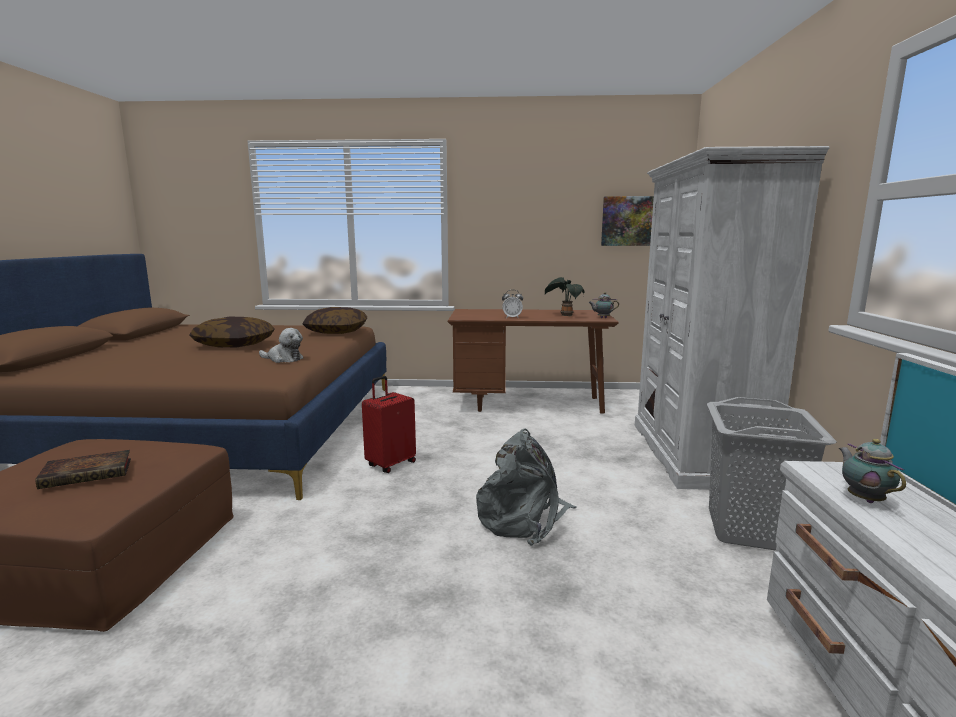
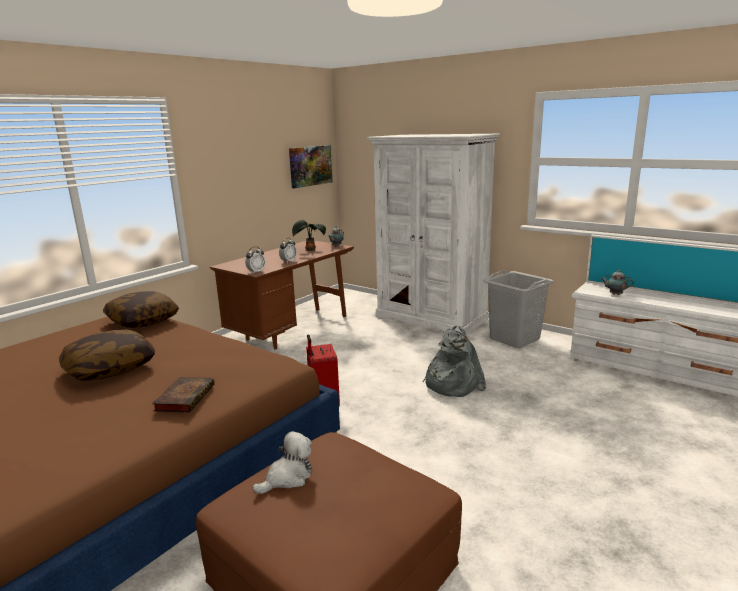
camera: 55 degrees left, 5 degrees up
(90, 473) = (354, 486): book -> book (185, 397)
(283, 359) = (226, 354): plush toy -> plush toy (288, 478)
(461, 318) = (256, 272): none -> alarm clock

